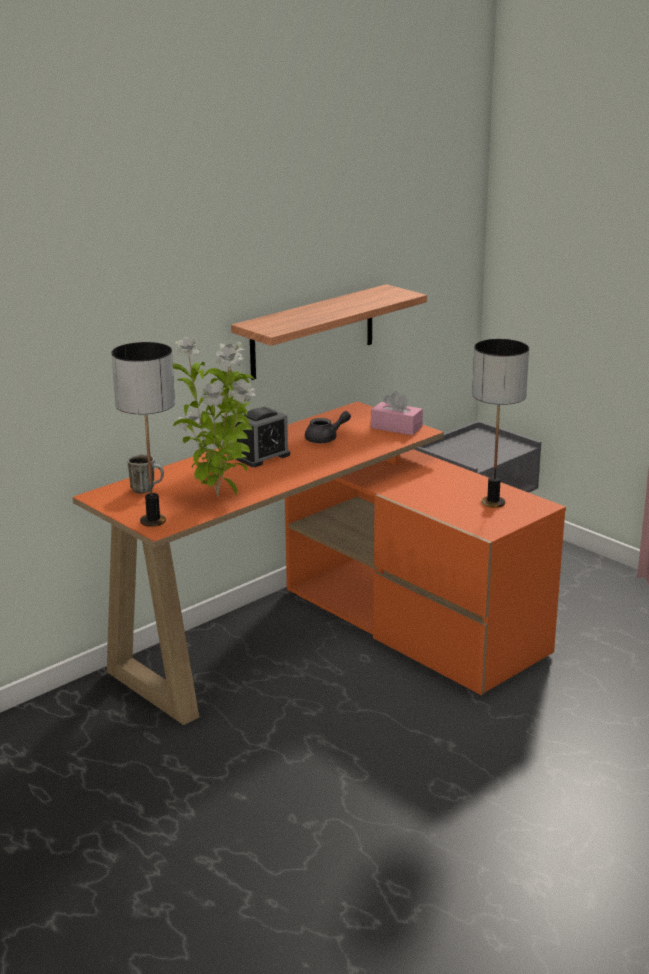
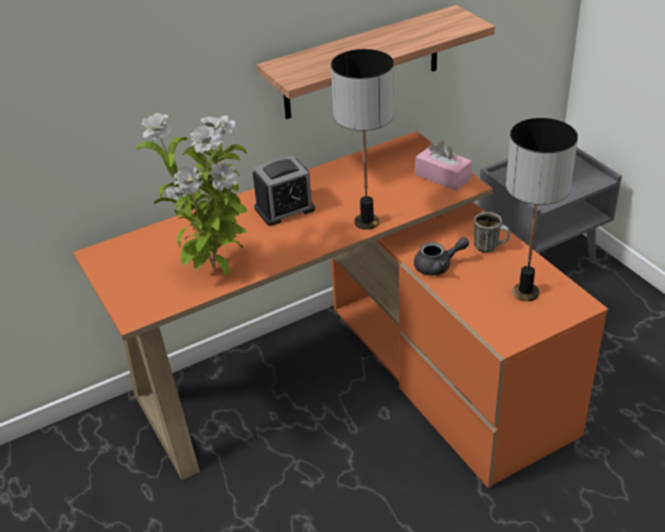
camera: 15 degrees right, 15 degrees up
(147, 489) = (149, 250): mug -> mug (490, 247)
(152, 521) = (133, 302): table lamp -> table lamp (366, 222)
(326, 439) = (362, 188): grey teapot -> grey teapot (438, 266)

